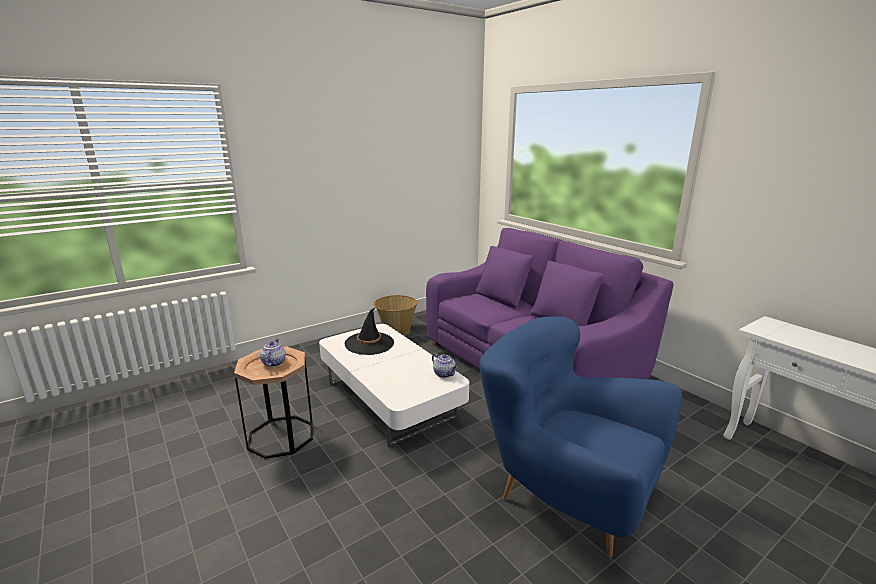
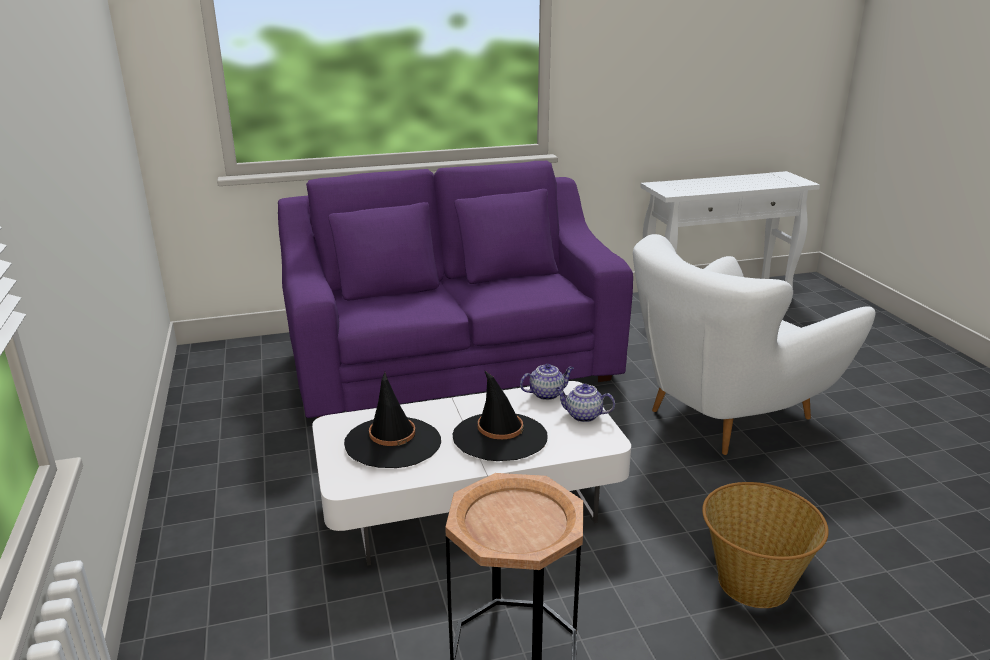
camera: 70 degrees left, 5 degrees up
(274, 362) = (503, 517): teapot -> teapot (583, 416)
(388, 368) = (500, 437): none -> black hat
(396, 330) = (218, 453): basket -> basket (752, 583)
(567, 495) = (726, 415): blue armchair -> white armchair

